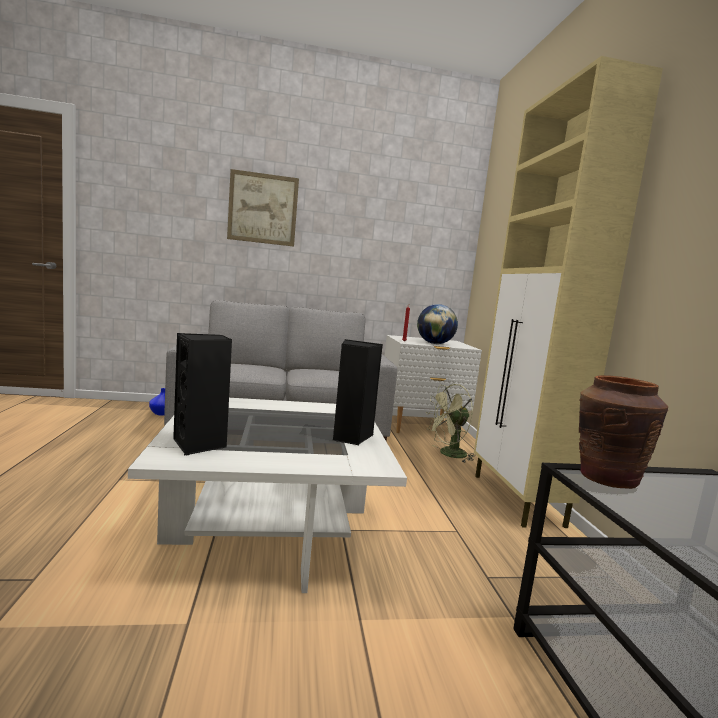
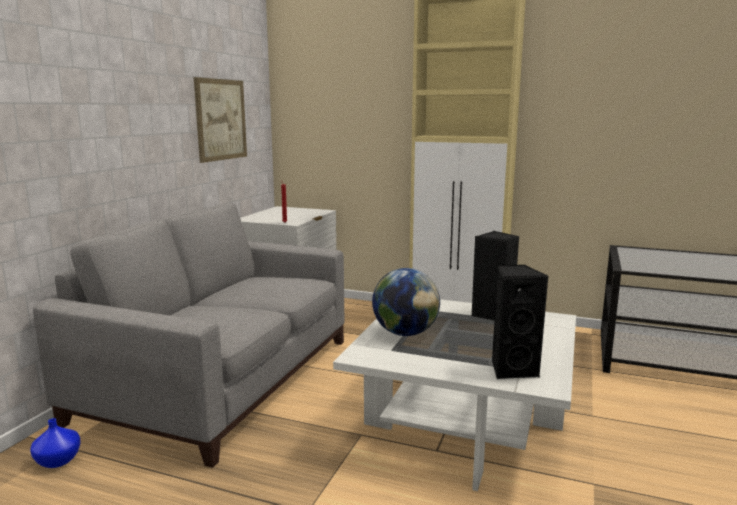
camera: 60 degrees left, 5 degrees up
(263, 209) = (79, 75): picture -> picture (221, 119)
(434, 343) = (300, 216): globe -> globe (405, 333)
(448, 454) = (363, 317): green fan -> none
(607, 478) = (634, 265): brown vase -> none

